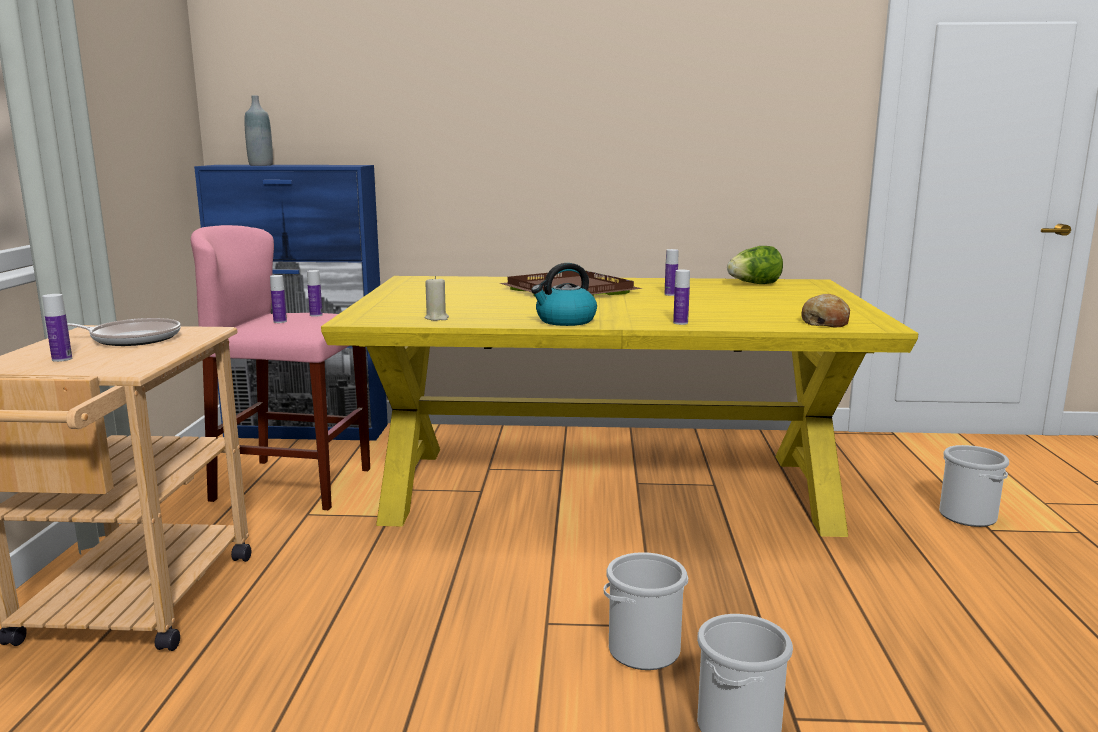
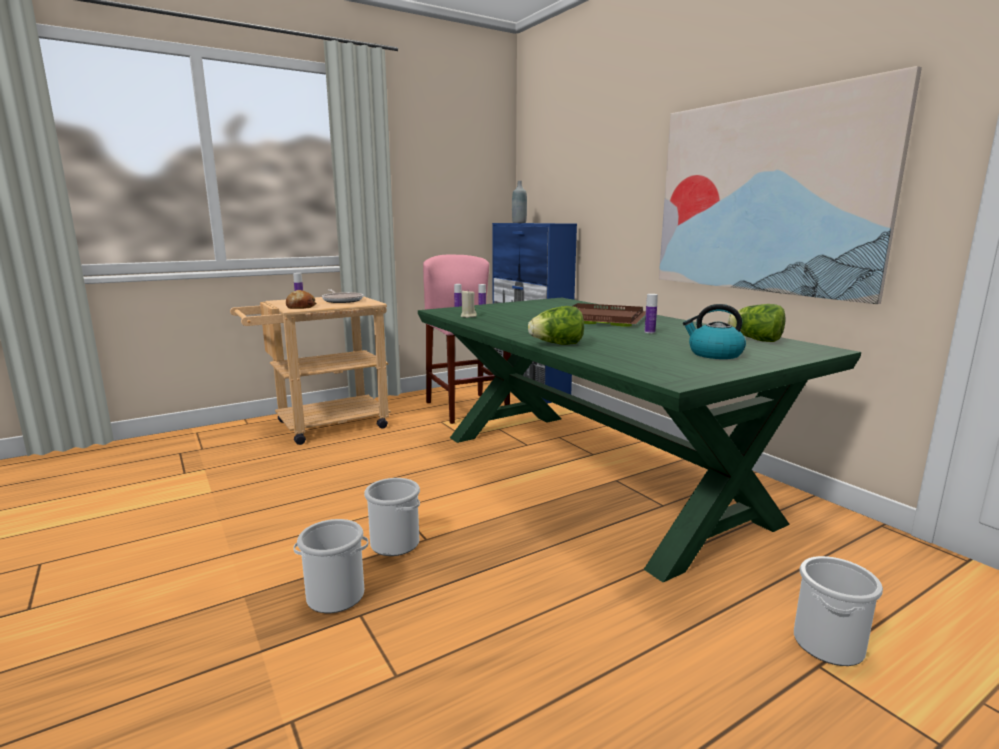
camera: 55 degrees right, 0 degrees up
(565, 321) = (509, 329): kettle -> kettle (714, 354)
(609, 487) = (593, 474): yellow dining table -> green dining table
(679, 133) = (764, 196): none -> picture
(680, 323) = (557, 344): bottle -> lettuce
(825, 322) = (648, 368): bread -> bread (300, 307)

